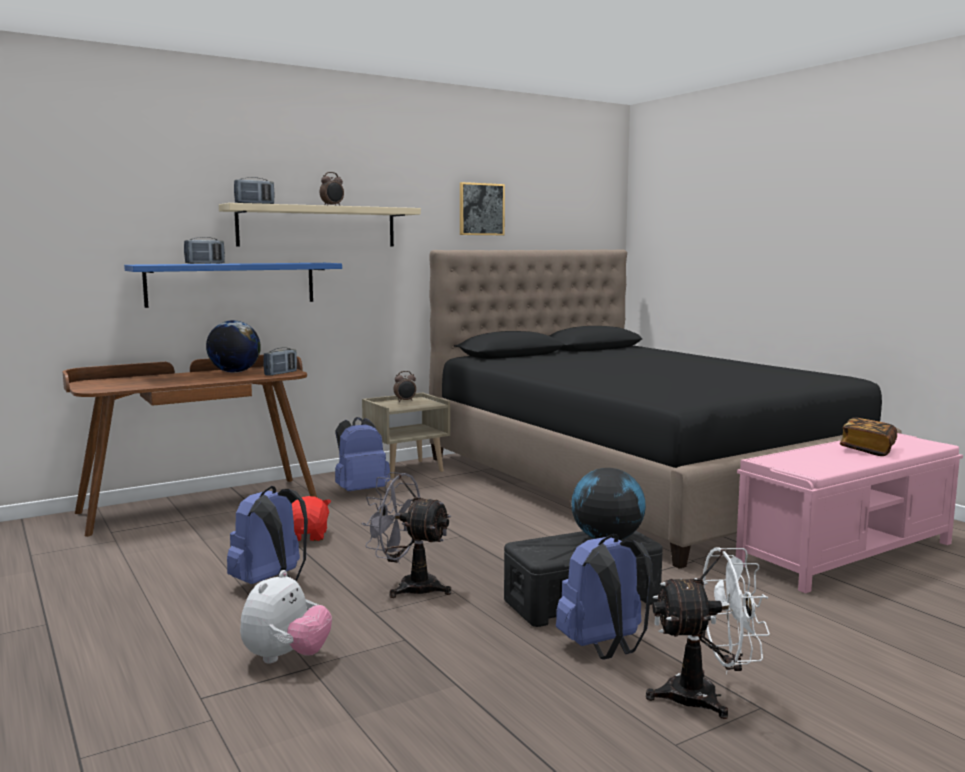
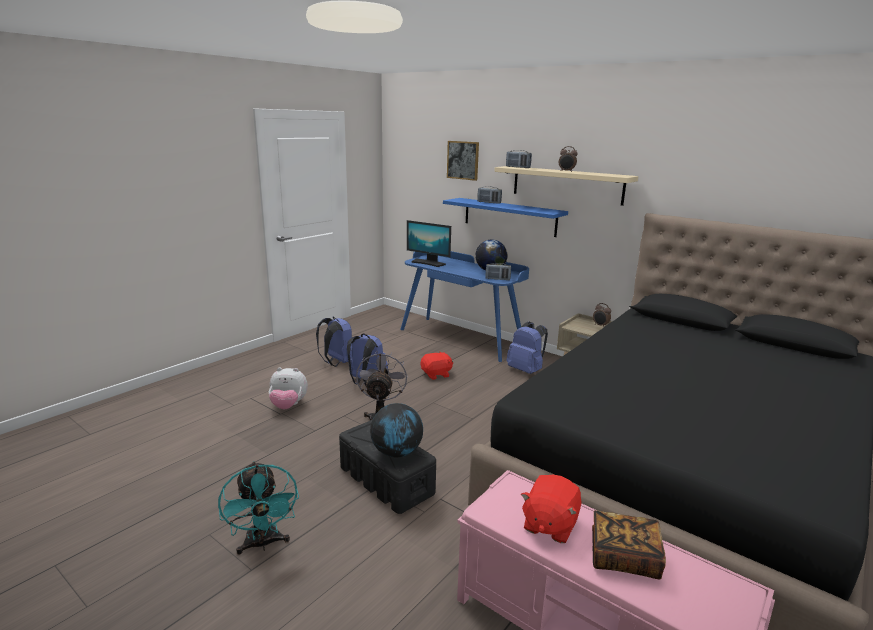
camera: 70 degrees right, 10 degrees up
(125, 385) = (428, 263): none -> monitor
(199, 504) = (461, 338): brown desk -> blue desk
(481, 209) = (720, 180): picture -> picture (463, 160)
(604, 649) = (319, 497): blue backpack -> blue backpack (338, 363)
(705, 697) = (263, 544): white fan -> turquoise fan
(830, 459) = (549, 525): none -> red plush toy

